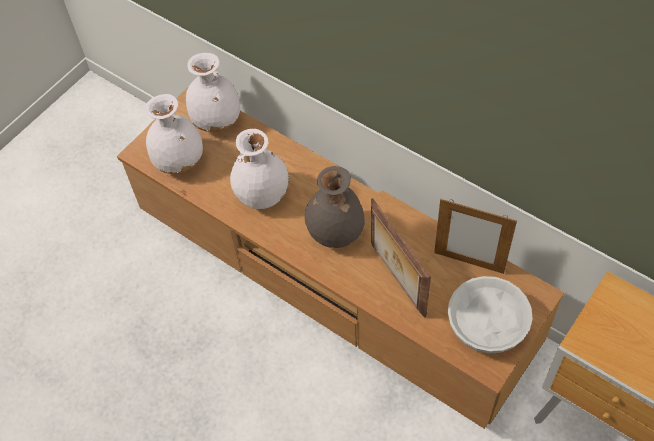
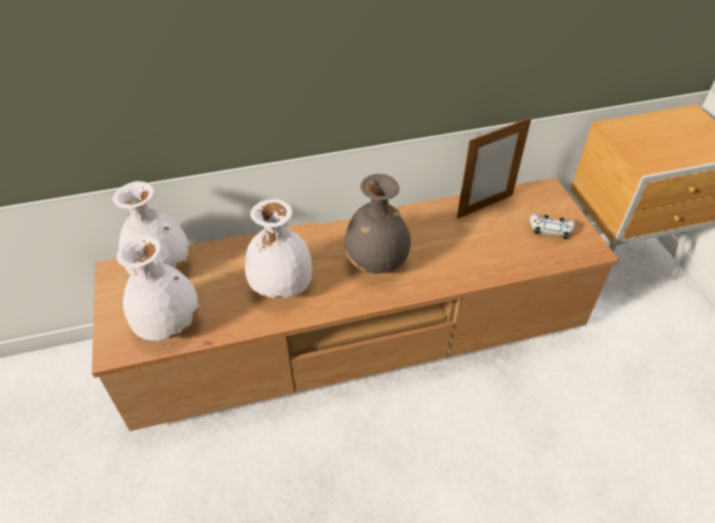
camera: 55 degrees left, 10 degrees down
(396, 279) = (461, 254): picture frame -> none
(486, 324) = (550, 229): white bowl -> white game controller

